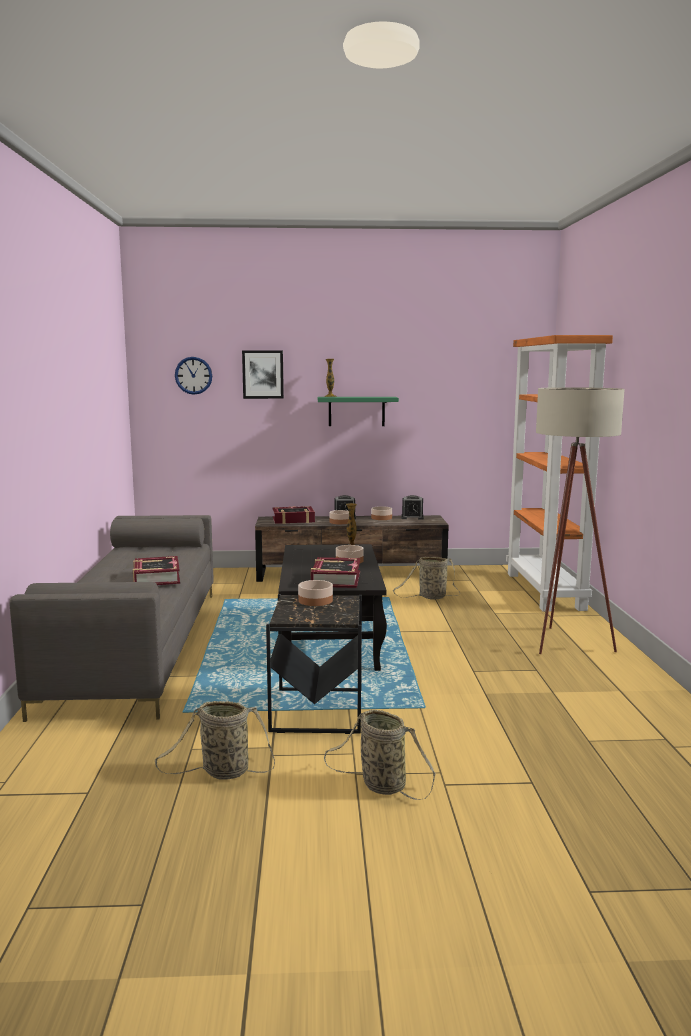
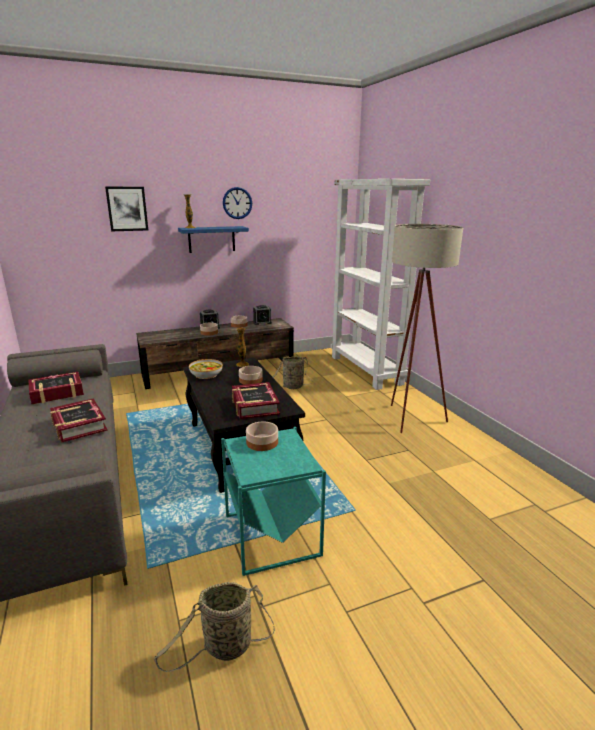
camera: 20 degrees left, 10 degrees up
(193, 375) = (59, 210): wall clock -> wall clock (237, 203)
(293, 520) = (169, 334): book -> book (57, 393)
(304, 552) = (206, 374): none -> bowl
(318, 710) = (272, 534): black side table -> turquoise side table
(356, 411) = (211, 239): green shelf -> blue shelf
(380, 785) = (374, 620): basket -> none
(546, 591) = (366, 370): orange bookcase -> white bookcase

